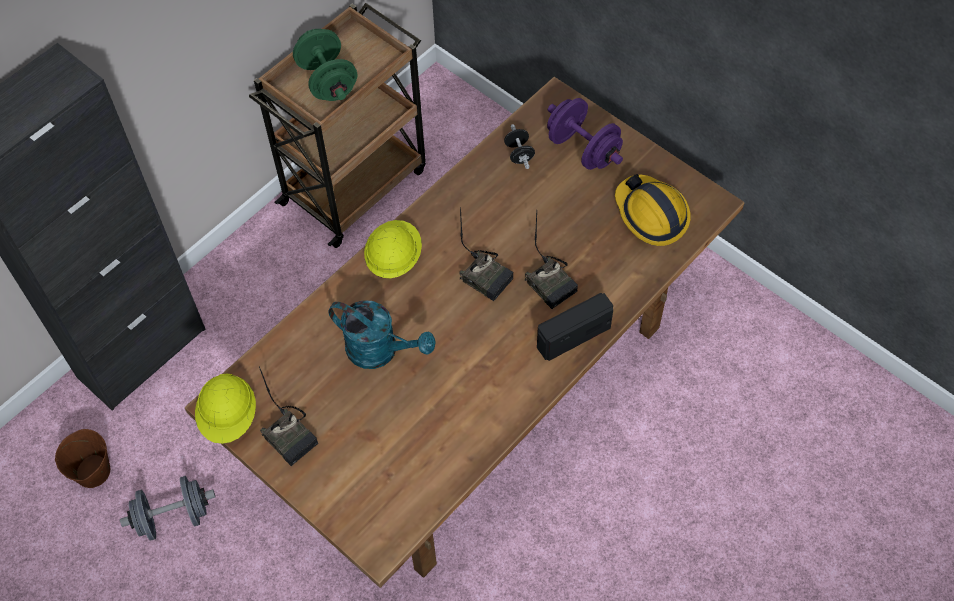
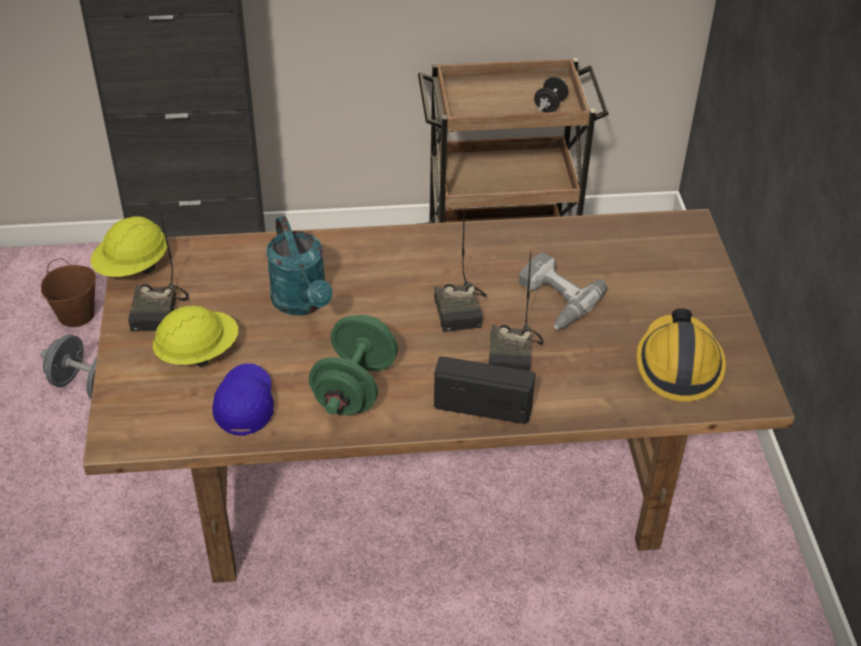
camera: 40 degrees right, 15 degrees down
(327, 81) = (495, 100): green dumbbell -> green dumbbell (354, 388)
(393, 258) = (397, 248): yellow hard hat -> yellow hard hat (198, 353)
(431, 456) = (245, 406): none -> blue cap
(519, 154) = (603, 243): black dumbbell -> black dumbbell (550, 106)
(533, 223) = (553, 300): none -> power drill
(583, 149) = (670, 276): purple dumbbell -> none

